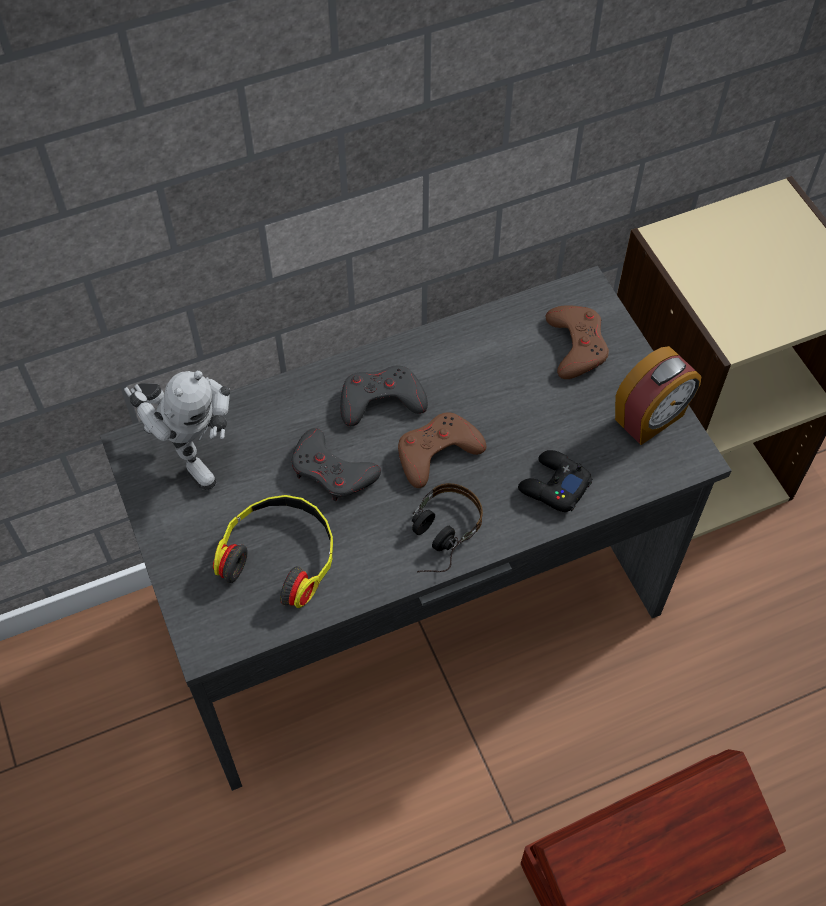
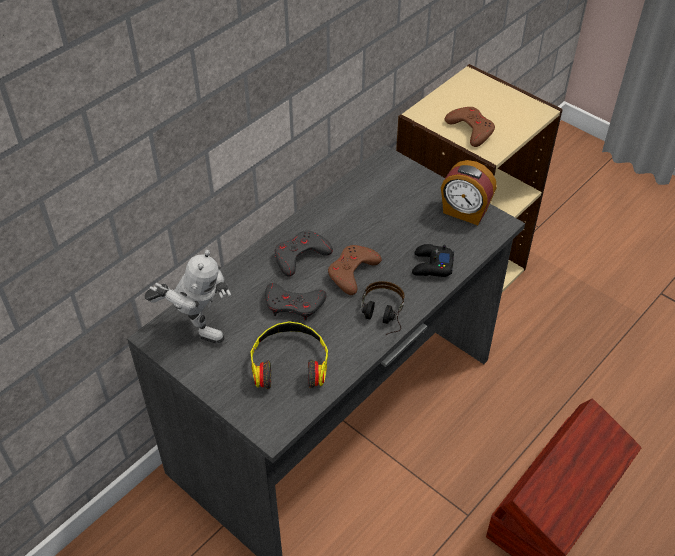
camera: 25 degrees left, 10 degrees down
(576, 345) = (399, 189): brown game controller -> brown game controller (470, 129)
(650, 419) = (464, 212): alarm clock -> alarm clock turned 90 degrees clockwise

